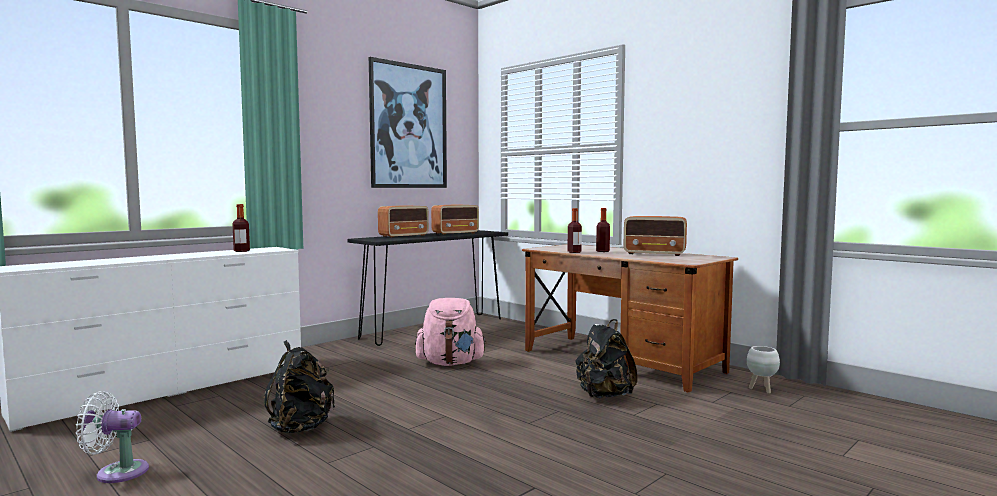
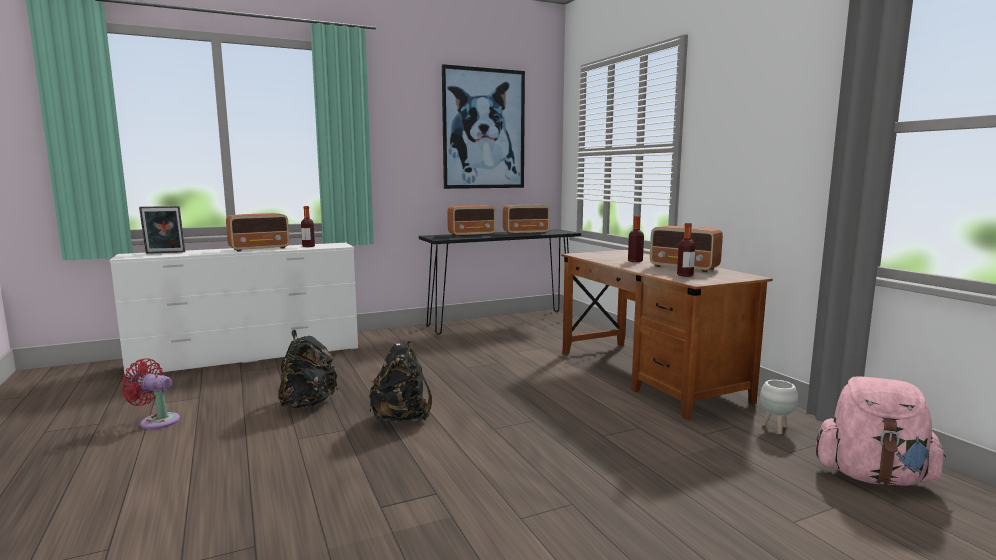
camera: 20 degrees right, 5 degrees up
(61, 263) = (165, 253): none -> picture frame
(117, 472) = (156, 421): white fan -> red fan
(185, 255) = (260, 249): none -> radio
(450, 363) = (482, 358): pink backpack -> pink backpack (873, 476)
(574, 252) = (603, 260): bottle -> bottle (685, 275)
(603, 396) = (592, 411): black backpack -> black backpack (401, 418)

